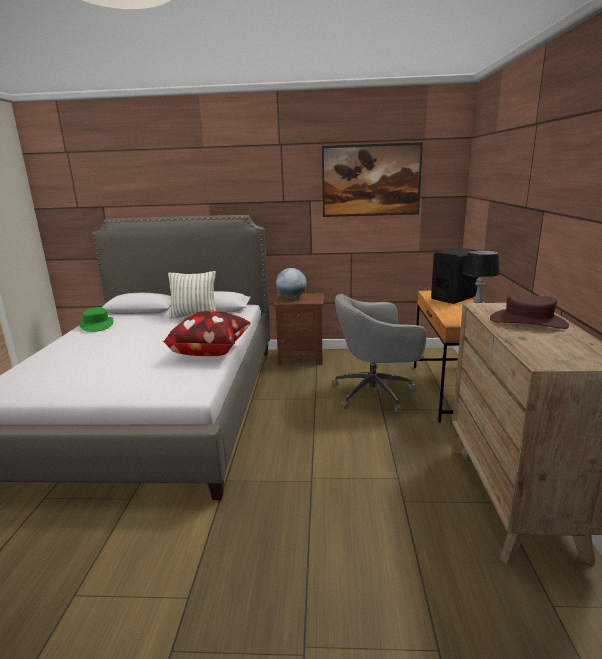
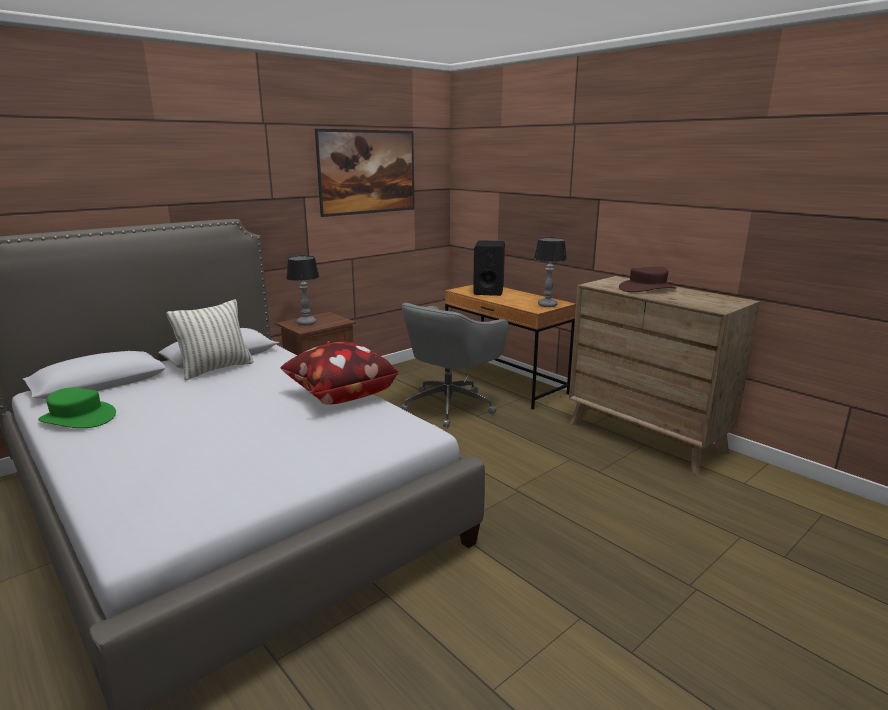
camera: 45 degrees left, 0 degrees up
(291, 298) = (306, 323): globe -> table lamp

